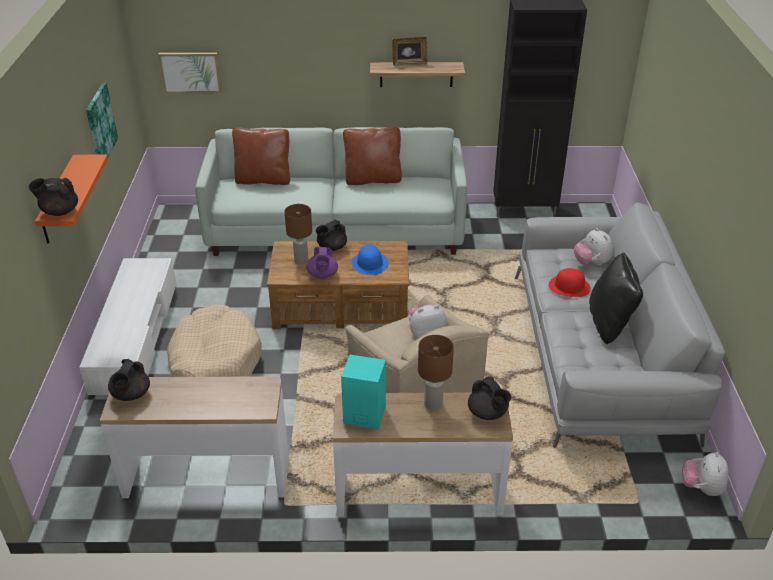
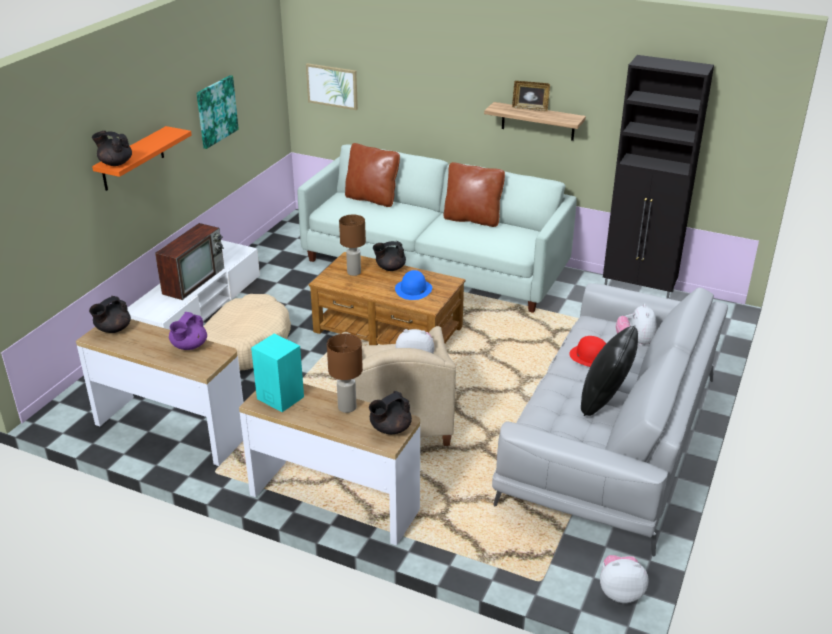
camera: 25 degrees right, 5 degrees down
(132, 310) = (194, 280): none -> television
(322, 275) = (362, 288): purple teapot -> purple teapot (189, 346)
(488, 413) = (390, 429): black teapot -> black teapot turned 60 degrees clockwise
(701, 488) = (620, 592): plush toy -> plush toy turned 60 degrees clockwise

